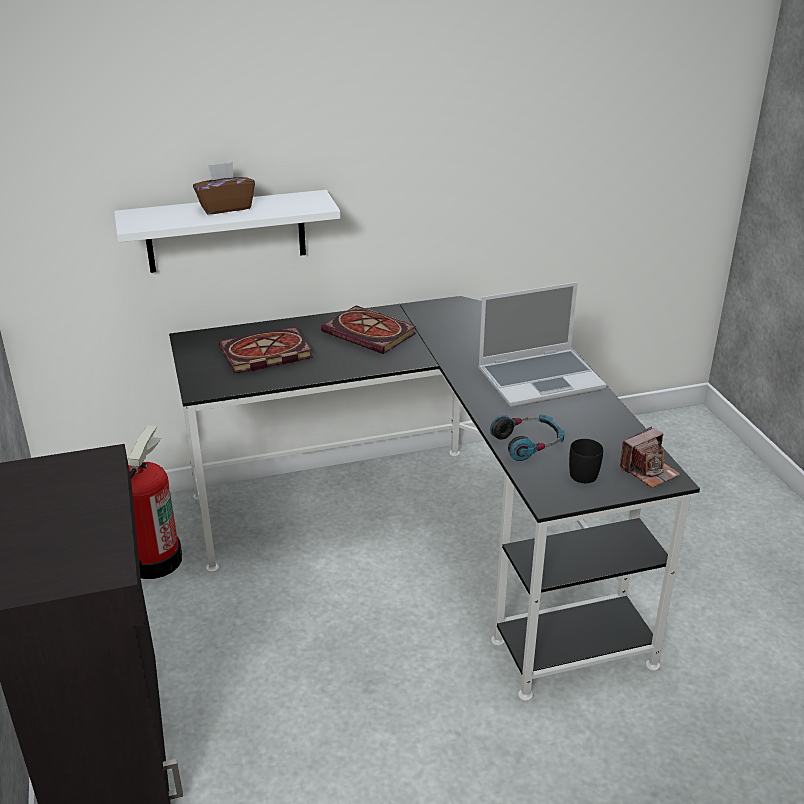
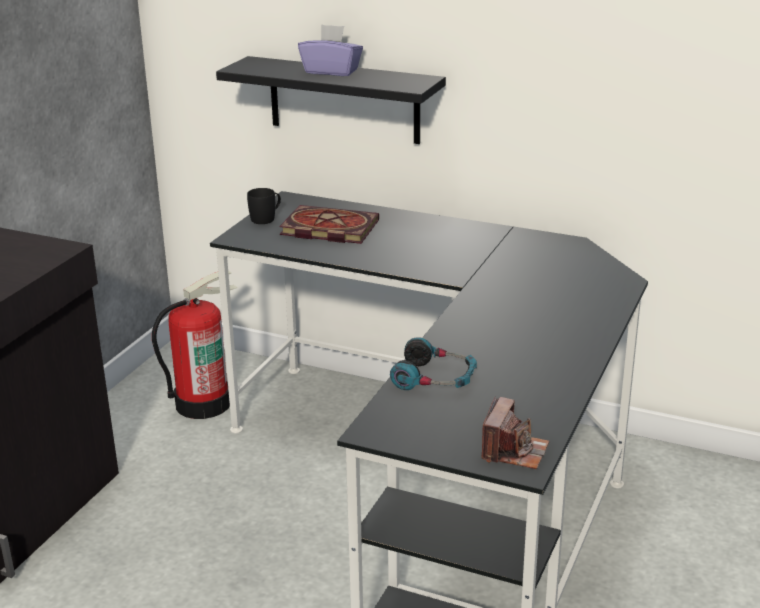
camera: 40 degrees right, 5 degrees down
(225, 207) = (331, 71): brown tissue box -> purple tissue box
(226, 231) = (344, 100): white shelf -> black shelf
(371, 333) = (445, 242): book -> none
(541, 379) = (543, 332): laptop -> none
(582, 472) = (445, 423): black mug -> black mug (266, 218)
(649, 471) = (514, 451): camera -> camera turned 75 degrees counterclockwise

